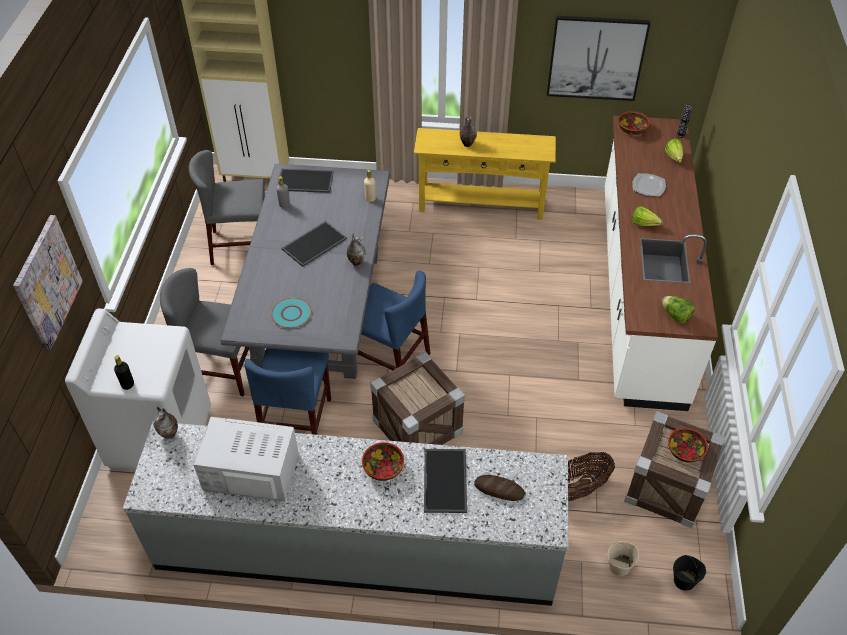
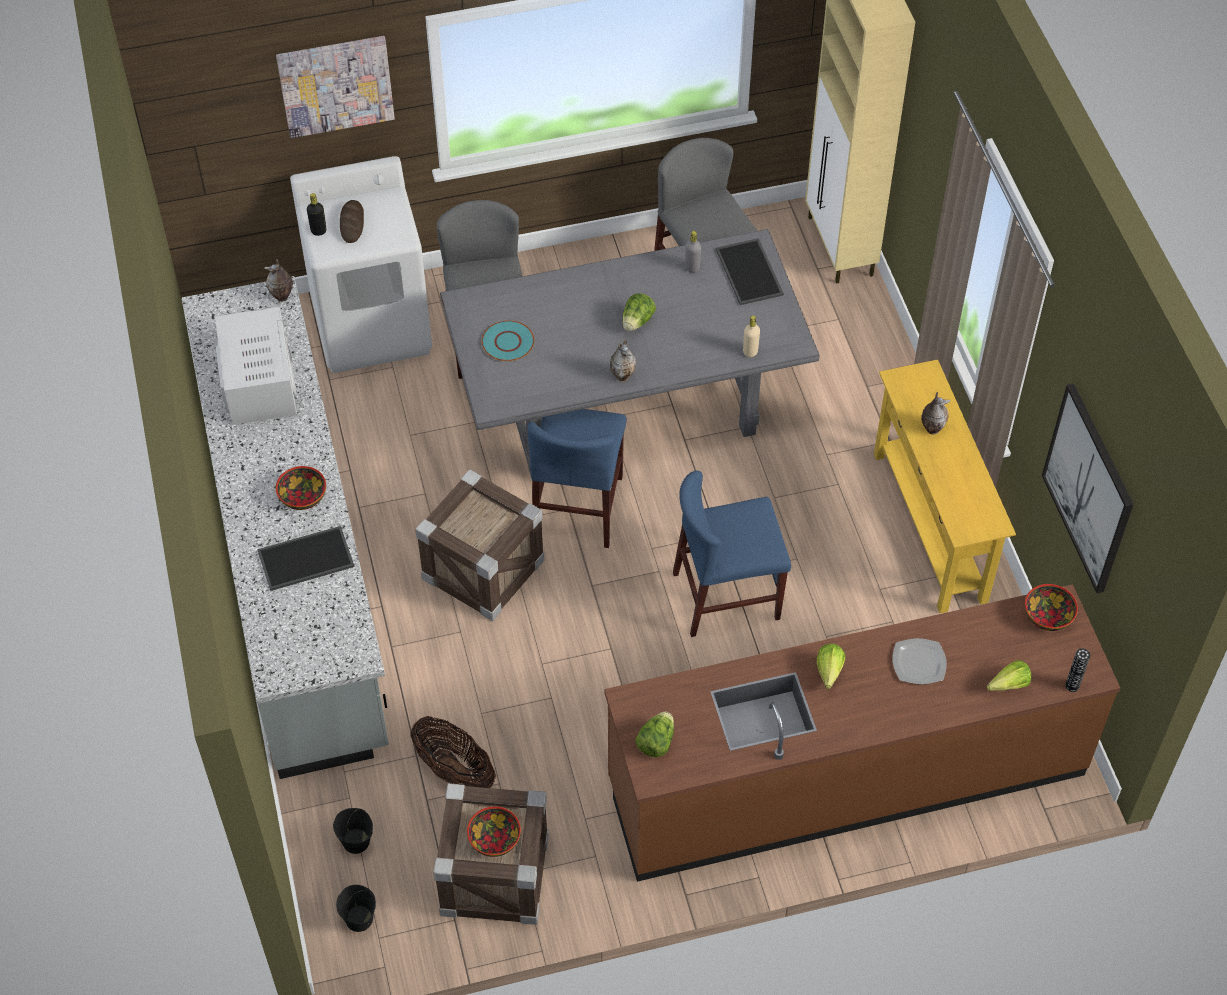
camera: 70 degrees right, 5 degrees up
(297, 422) = (441, 445): blue chair -> blue chair (726, 596)
(314, 243) = (637, 322): tray -> lettuce
(499, 489) = (310, 613): bread -> bread (352, 223)
(619, 566) = (356, 841): beige bucket -> black bucket
(639, 292) = (846, 777): white counter -> brown counter

